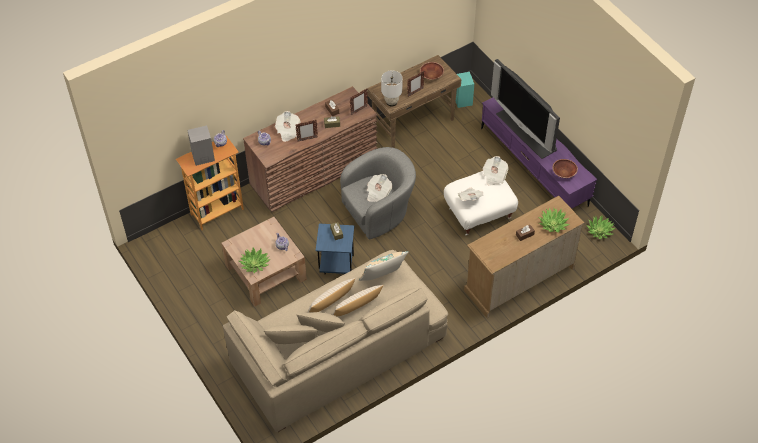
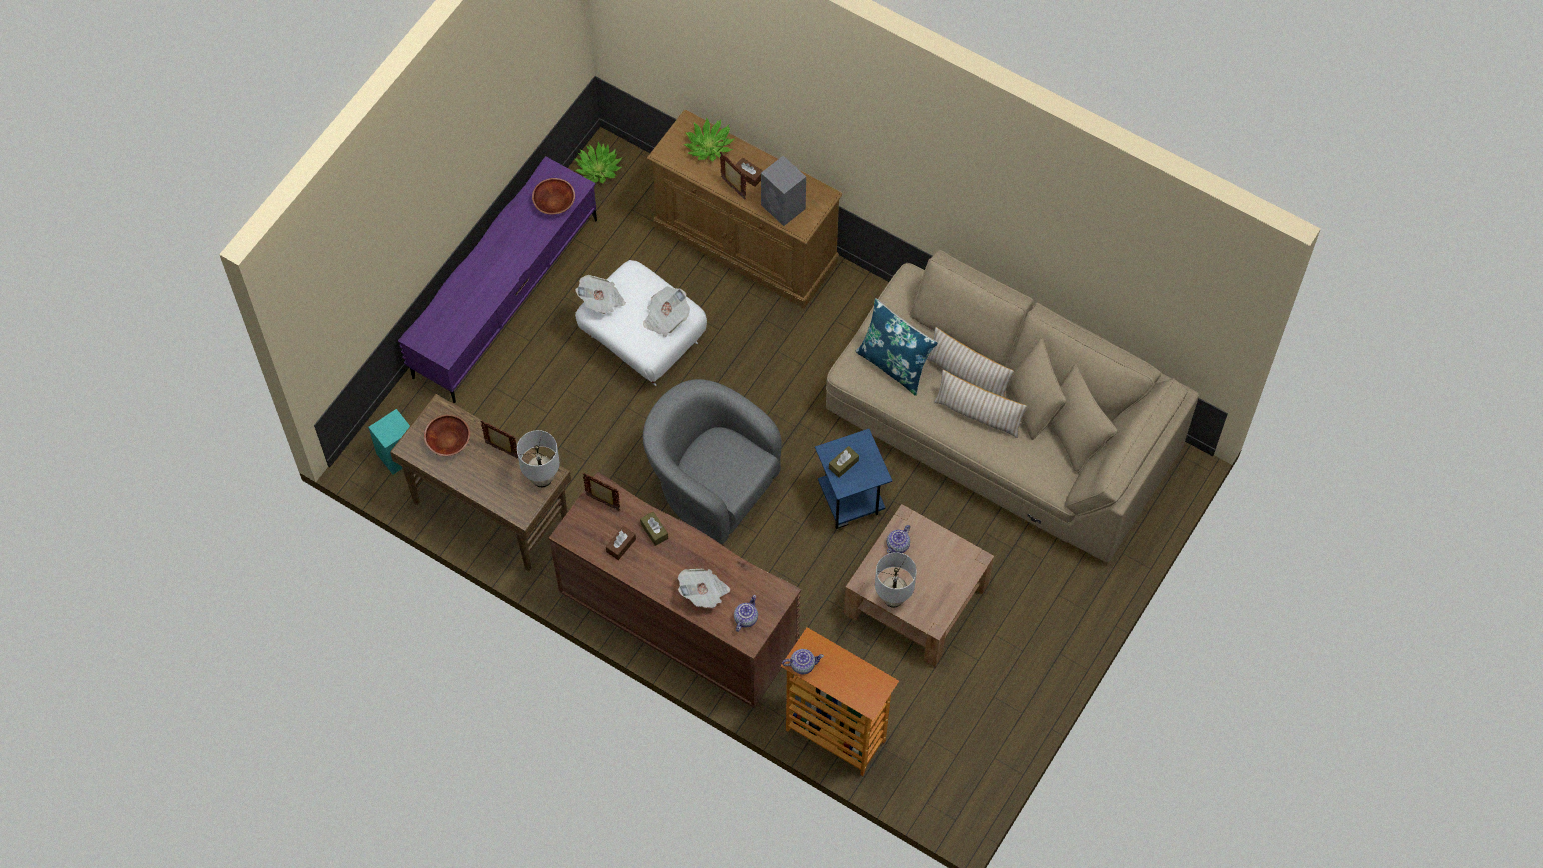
camera: 115 degrees left, 10 degrees up
(202, 157) = (847, 678): grey speaker -> grey speaker (784, 207)
(255, 232) = (893, 598): none -> white table lamp
(255, 264) = (953, 569): potted plant -> none
(307, 139) = (707, 554): picture frame -> picture frame (733, 189)
(378, 193) = (718, 454): newspaper -> none
(383, 278) = (894, 364): beige pillow -> blue pillow
(527, 131) = (486, 281): television -> none

